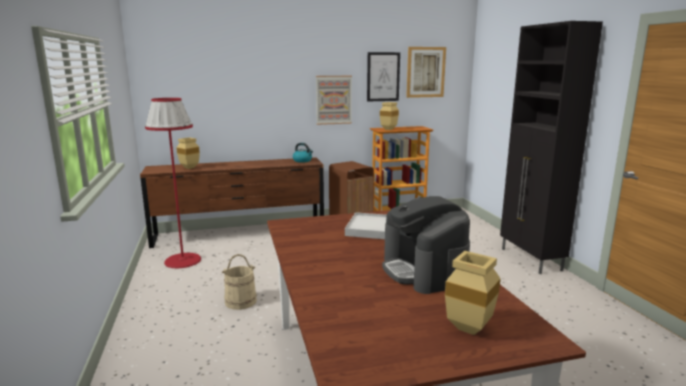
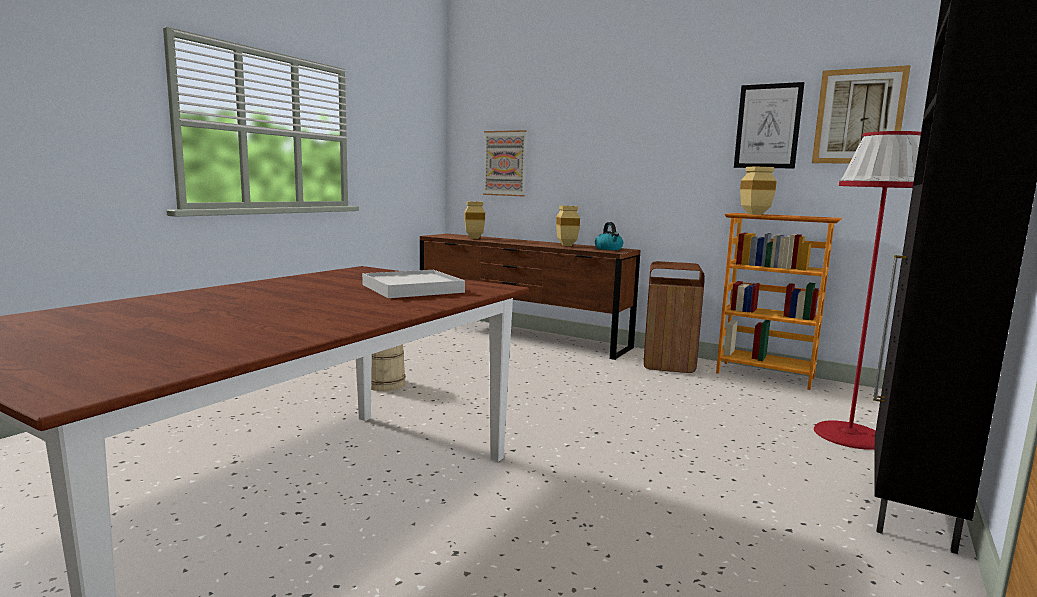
camera: 45 degrees right, 5 degrees down
(182, 260) = (420, 340): red floor lamp -> red floor lamp (848, 435)
(333, 100) = (678, 163): picture -> picture (505, 163)
(424, 271) = (288, 318): coffee machine -> none
(466, 329) = (90, 353): beige vase -> beige vase (565, 245)

